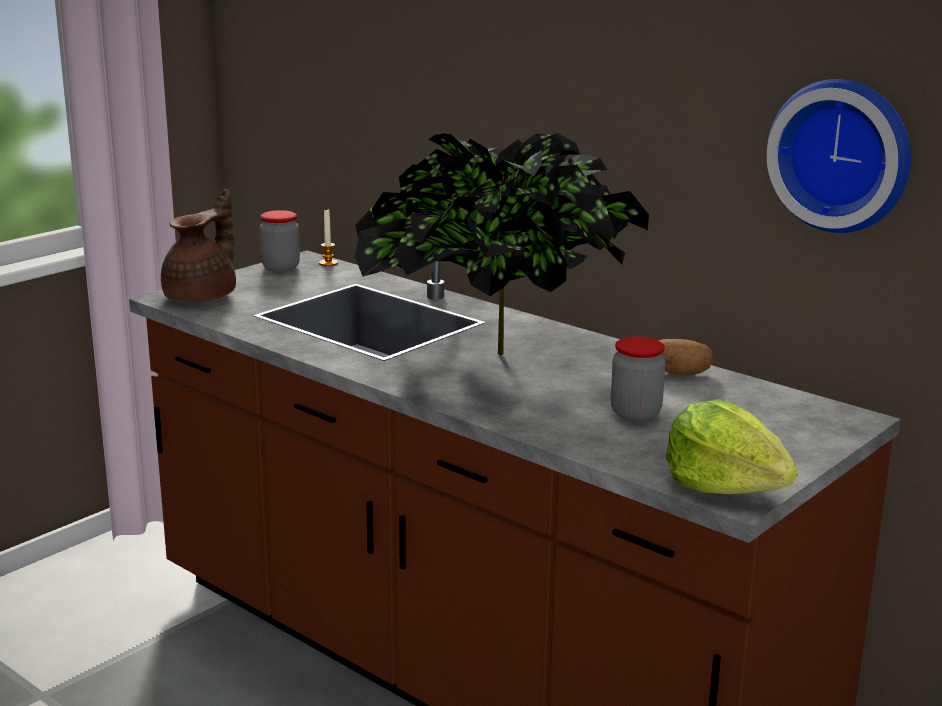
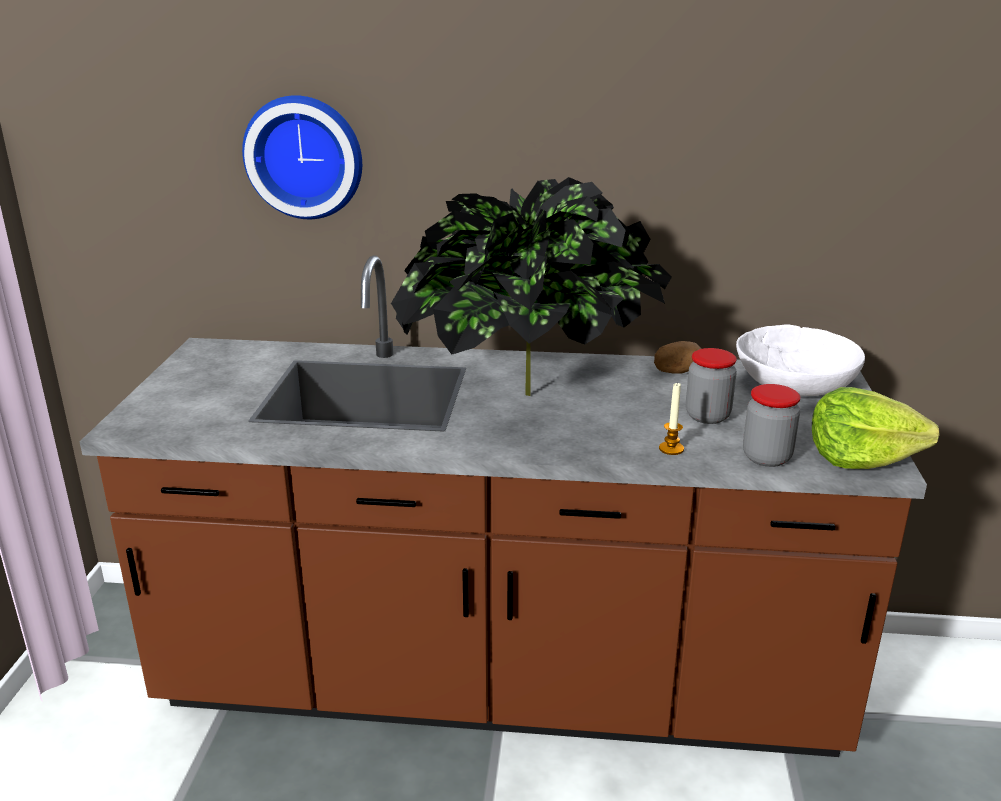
camera: 35 degrees left, 5 degrees up
(203, 296) = (162, 415): brown teapot -> none
(281, 267) = (194, 362): jar -> jar (766, 457)
(328, 263) = (234, 346): candle -> candle (671, 449)
(783, 415) = (793, 384): none -> white bowl
(842, 154) = (800, 161): wall clock -> wall clock (305, 156)

